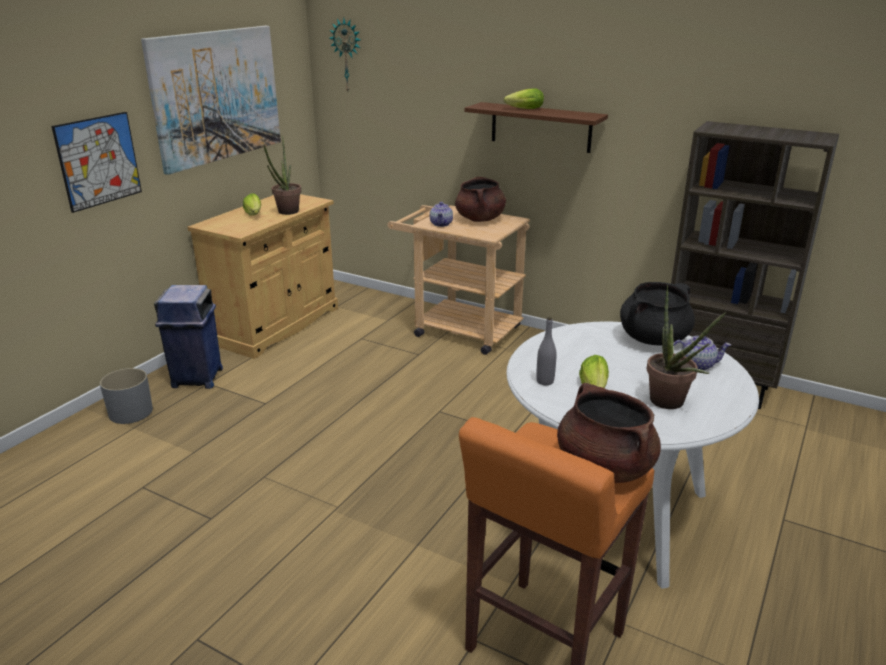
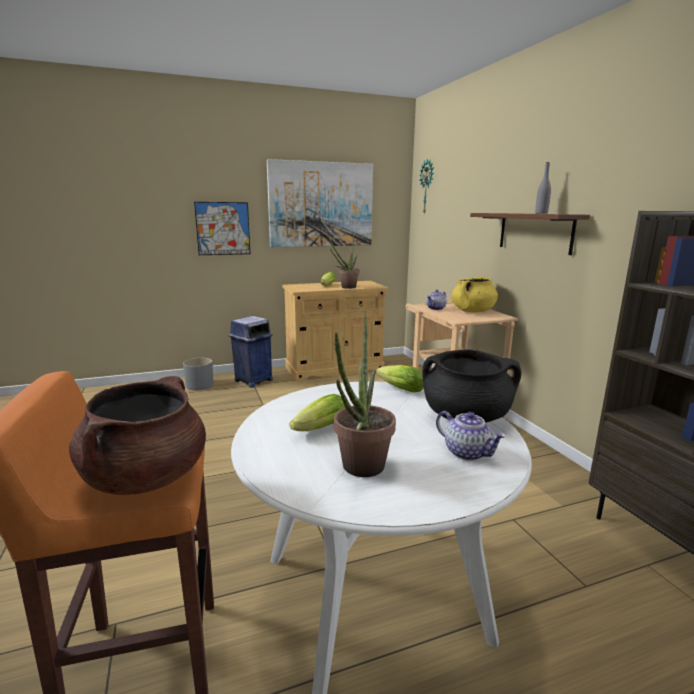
camera: 40 degrees right, 10 degrees down
(480, 219) = (472, 311): brown cooking pot -> yellow cooking pot
(523, 109) = (514, 213): lettuce -> lettuce (399, 389)
(545, 381) = (295, 409): grey bottle -> grey bottle (541, 213)

